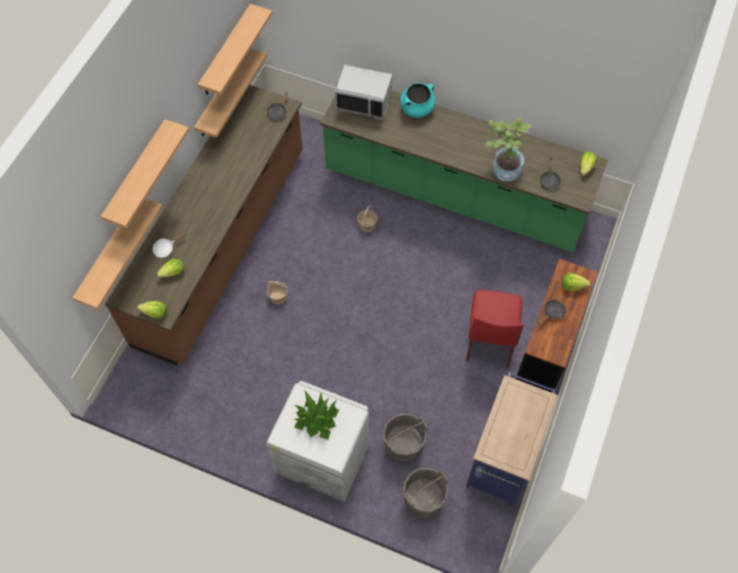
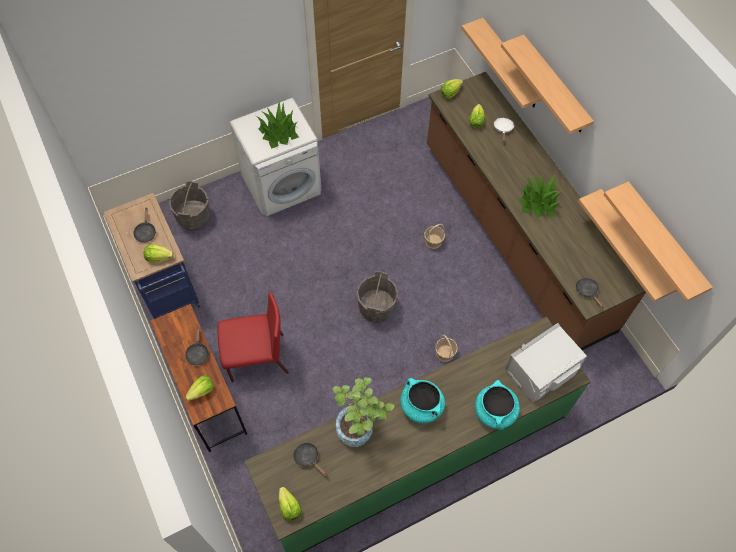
camera: 130 degrees right, 0 degrees up
(223, 182) = (538, 202): none -> potted plant
(403, 445) = (240, 234): grey bucket -> grey bucket (376, 308)
(454, 147) = (421, 406): none -> turquoise cooking pot
(490, 338) = (256, 358): red chair -> red chair turned 120 degrees clockwise
(511, 426) = (145, 232): none -> black frying pan
(520, 394) = (159, 257): none -> lettuce

